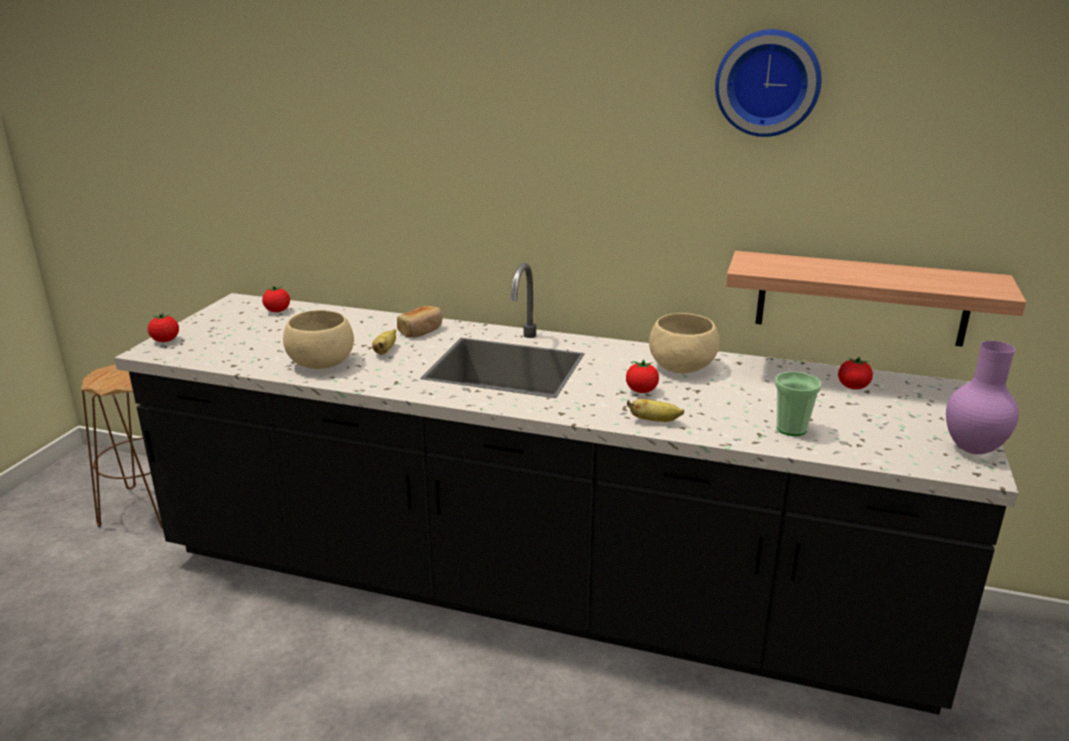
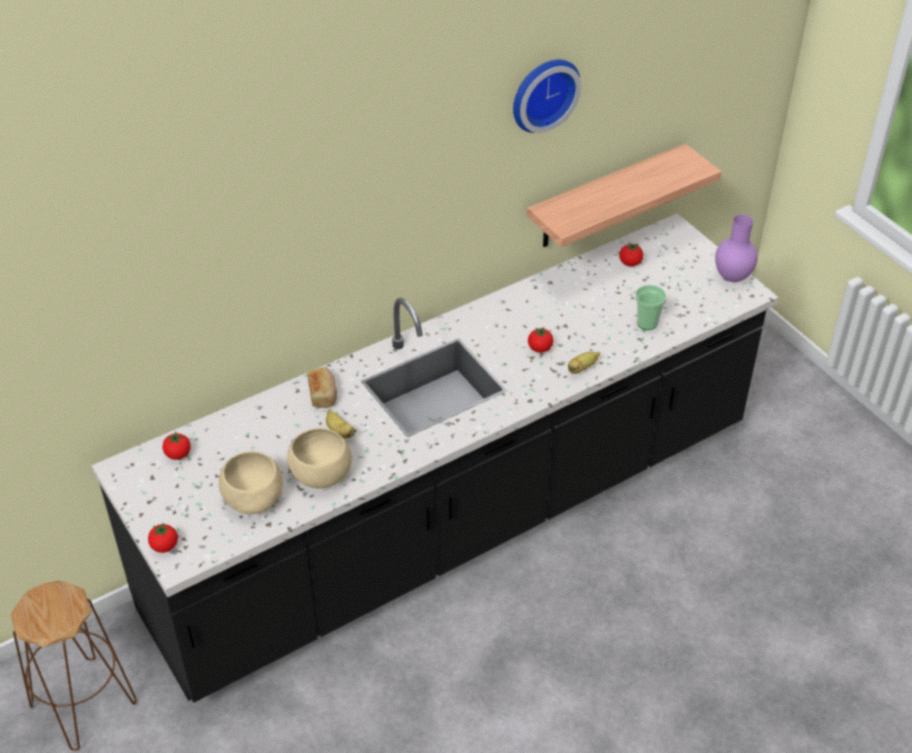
camera: 50 degrees left, 20 degrees up
(681, 366) = (526, 309): beige bowl -> beige bowl (252, 498)

